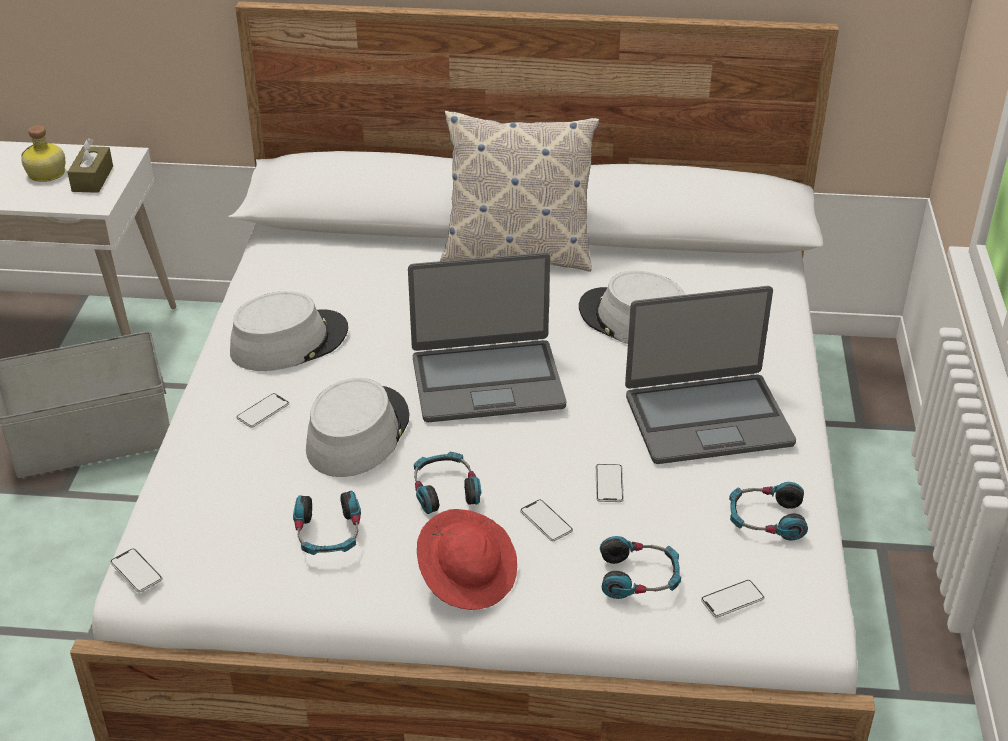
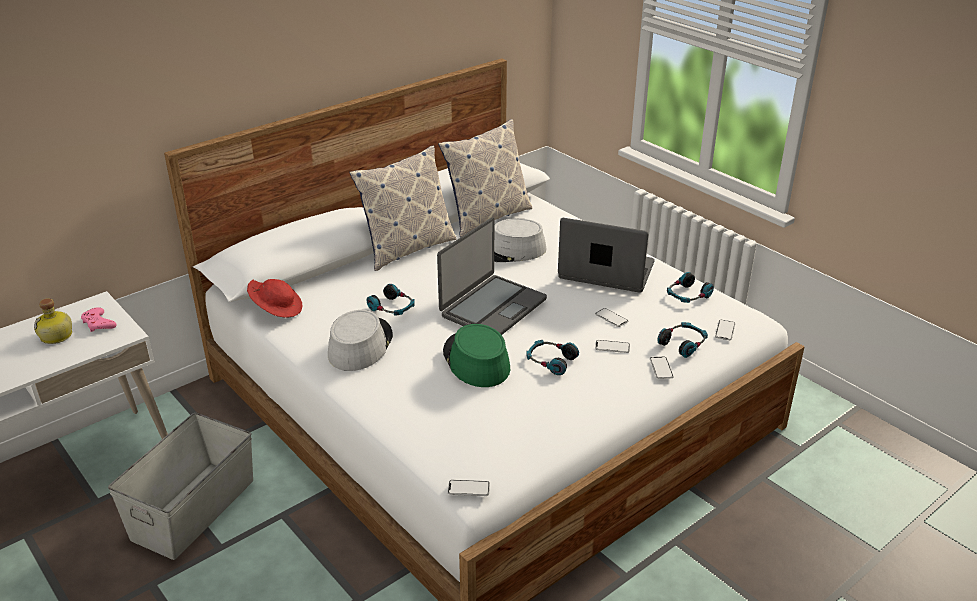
camera: 45 degrees left, 5 degrees down
(92, 179) = (98, 323): brown tissue box -> pink game controller
(263, 411) = (405, 382): phone -> phone (661, 368)
(328, 533) = (537, 409): headphones -> headphones (392, 308)
(357, 433) = (475, 361): grey hat -> green hat
(468, 576) = (619, 387): red hat -> red hat (277, 308)
(677, 261) = (487, 217): none -> pillow
(707, 419) = (606, 272): laptop -> laptop turned 105 degrees counterclockwise

